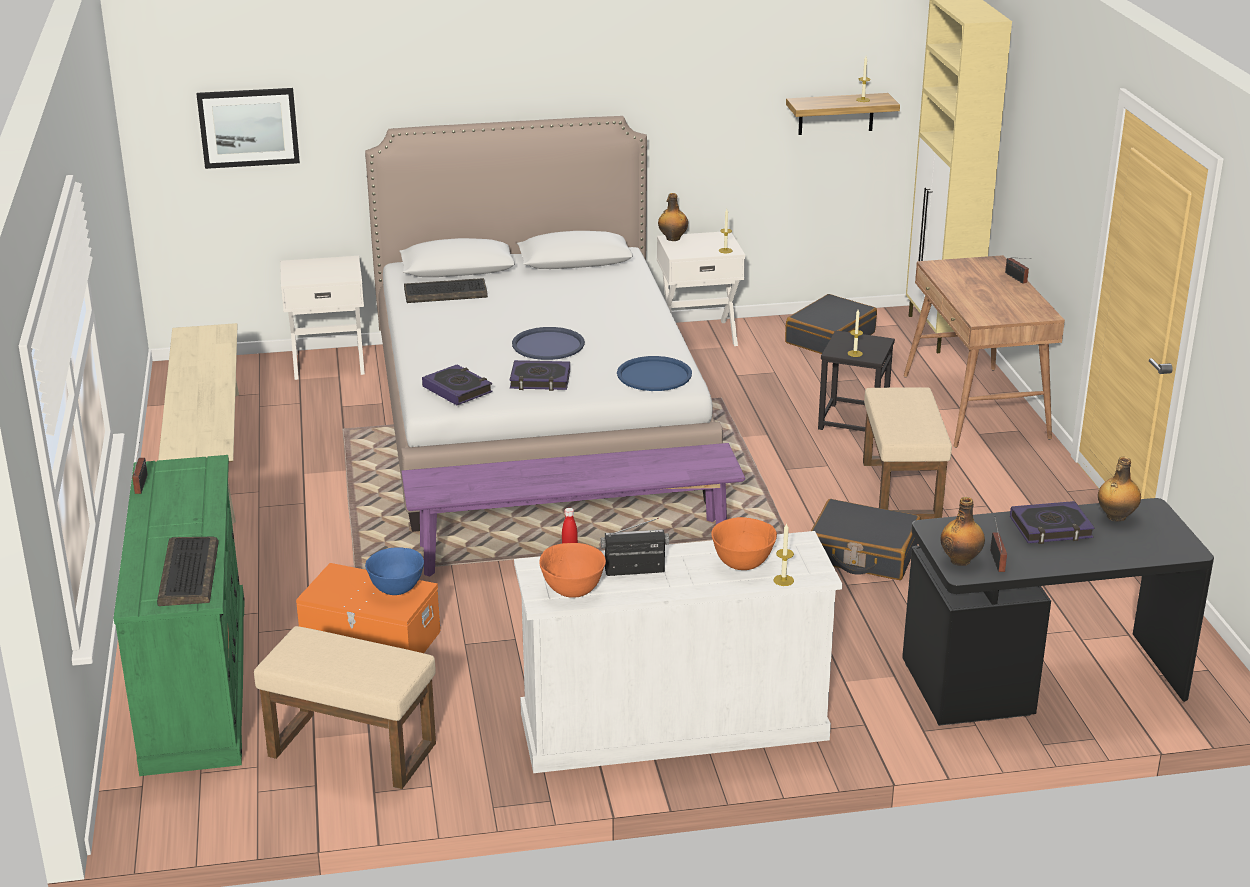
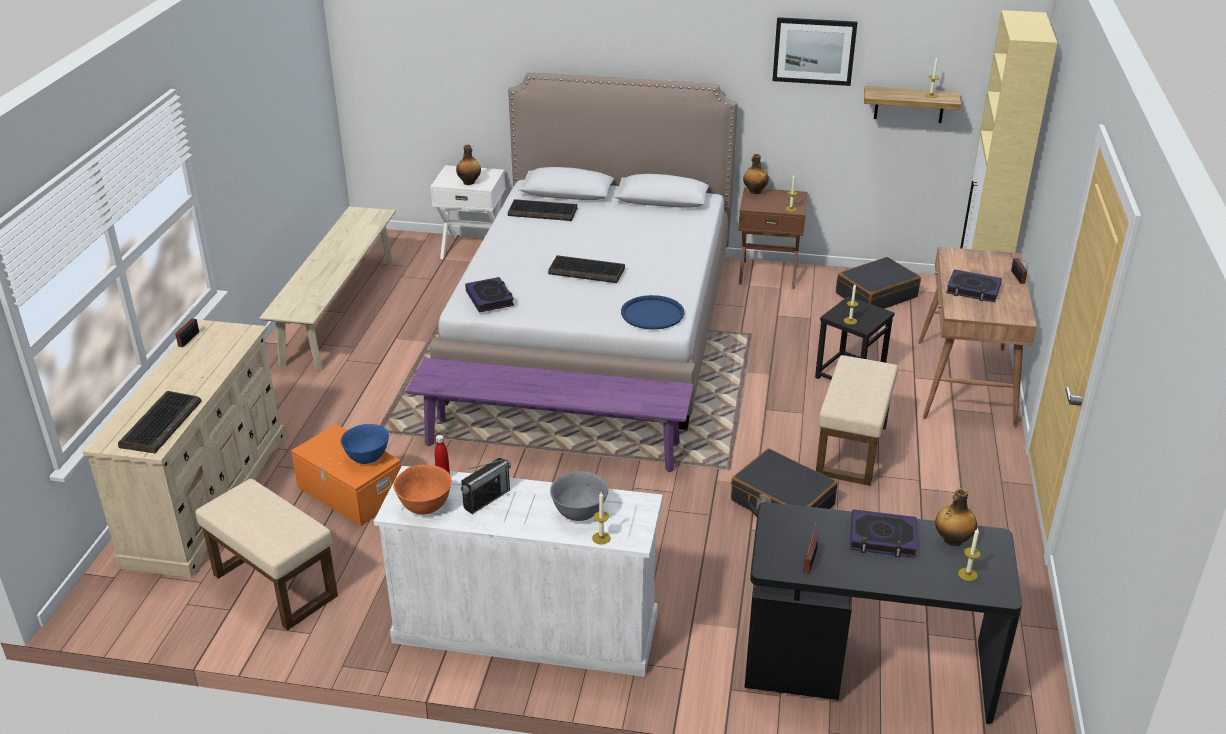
camera: 20 degrees right, 5 degrees up
(195, 680) = (208, 497): green dresser -> beige dresser
(248, 127) = (423, 58): picture -> picture (814, 51)
(540, 380) = (559, 301): book -> book (973, 290)
(548, 345) = (587, 271): blue tray -> keyboard
(635, 570) = (486, 499): radio -> radio turned 120 degrees clockwise
(698, 334) = (768, 273): white nightstand -> brown nightstand
(743, 563) = (580, 512): orange bowl -> grey bowl
(960, 560) = (777, 552): bottle -> bottle (469, 182)
(1149, 541) = (967, 574): none -> candle

